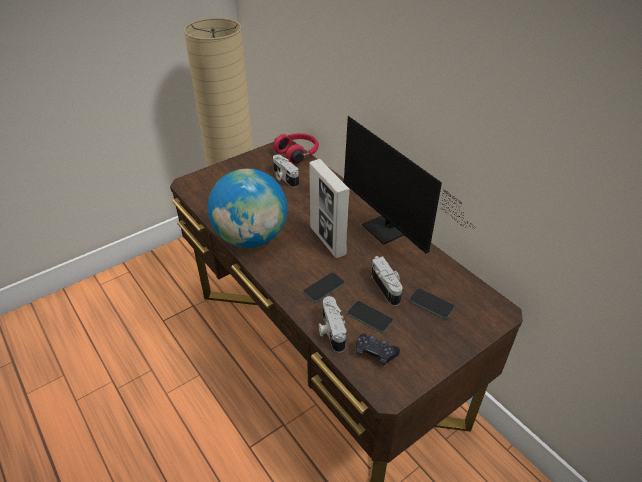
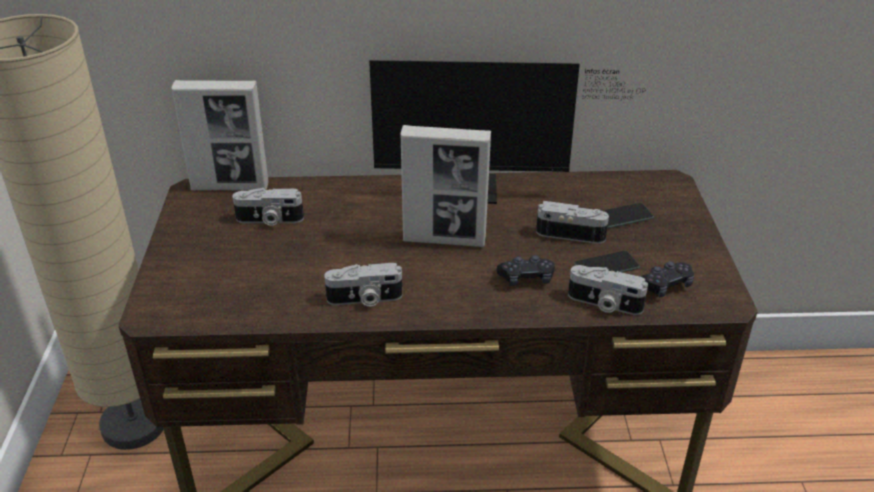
camera: 55 degrees left, 5 degrees down
(251, 237) = (365, 299): globe -> camera
(298, 154) = (230, 187): red headphones -> picture frame
(324, 287) = (526, 278): phone -> black game controller

